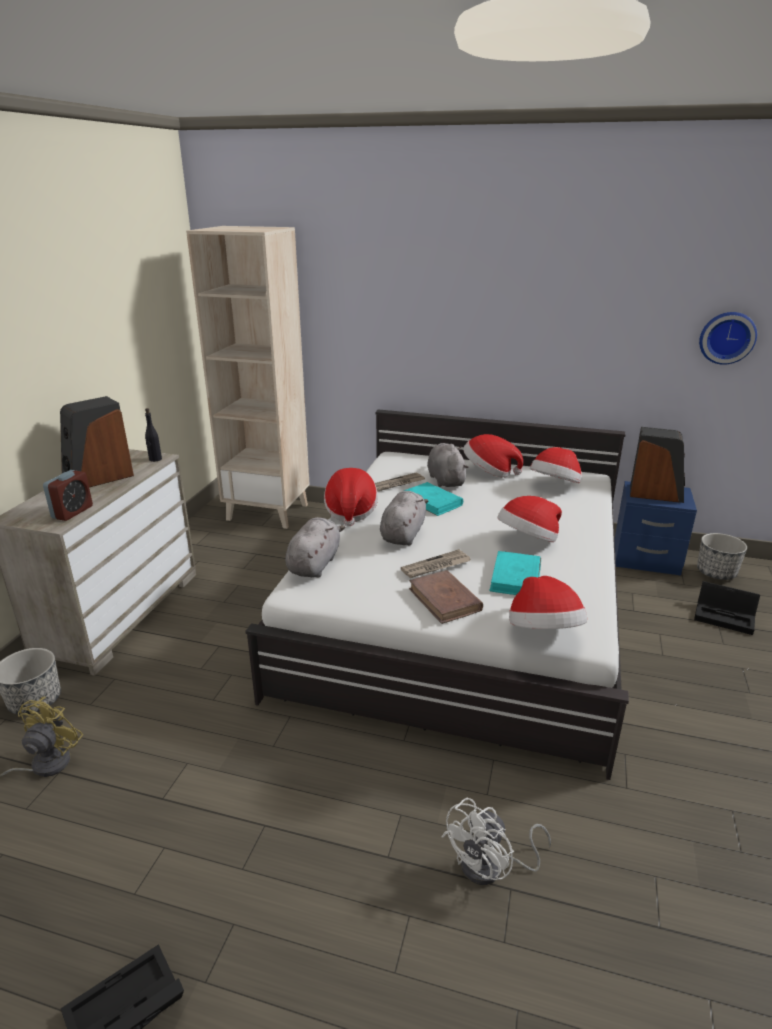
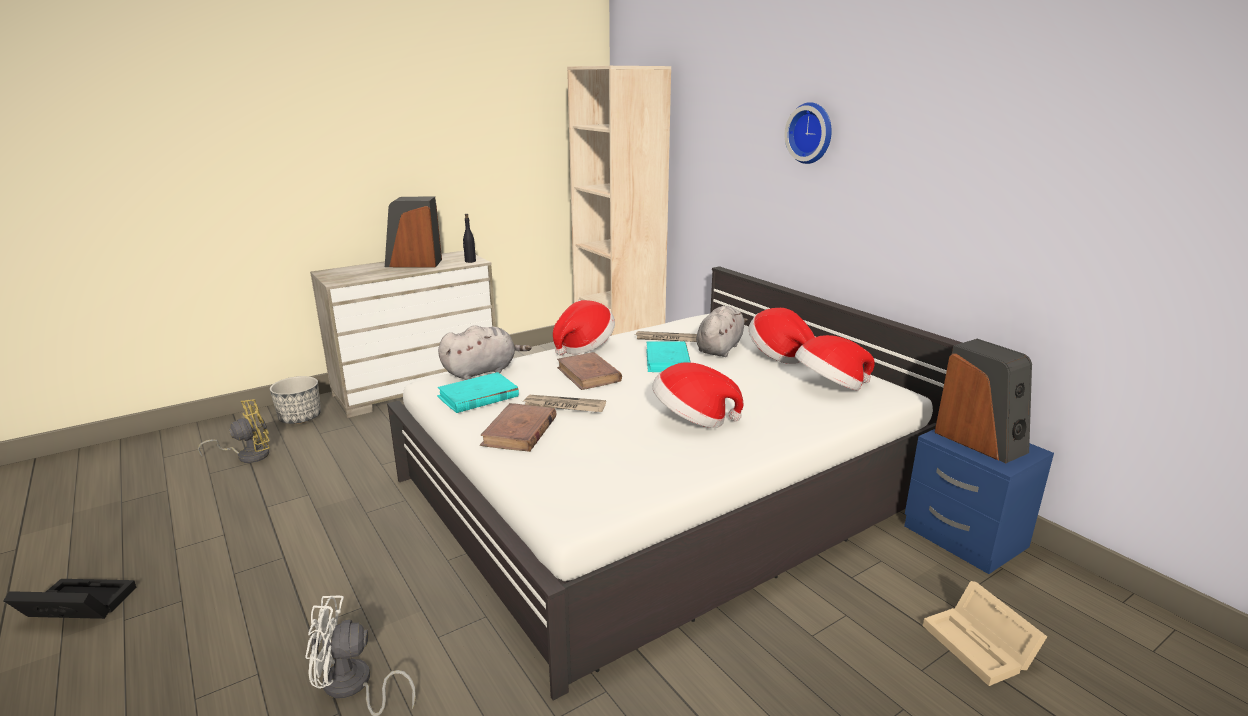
camera: 40 degrees right, 5 degrees down
(72, 512) = (358, 277): alarm clock -> none
(403, 534) = (588, 374): grey plush toy -> brown book
(515, 578) = (614, 442): turquoise book -> turquoise book (478, 397)
(543, 632) = (544, 490): hat -> none
(716, 573) = (1055, 596): planter -> none
(726, 616) = (981, 646): black storage box -> beige storage box
(727, 337) = (1127, 222): wall clock -> wall clock (811, 133)

